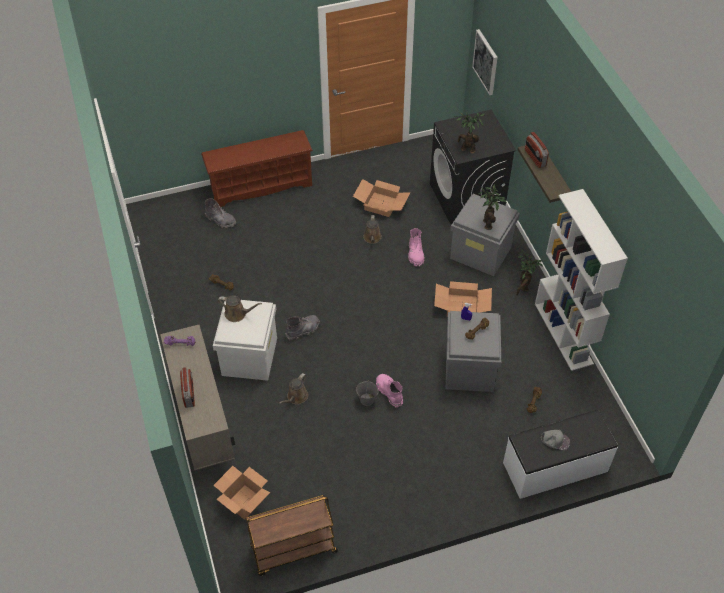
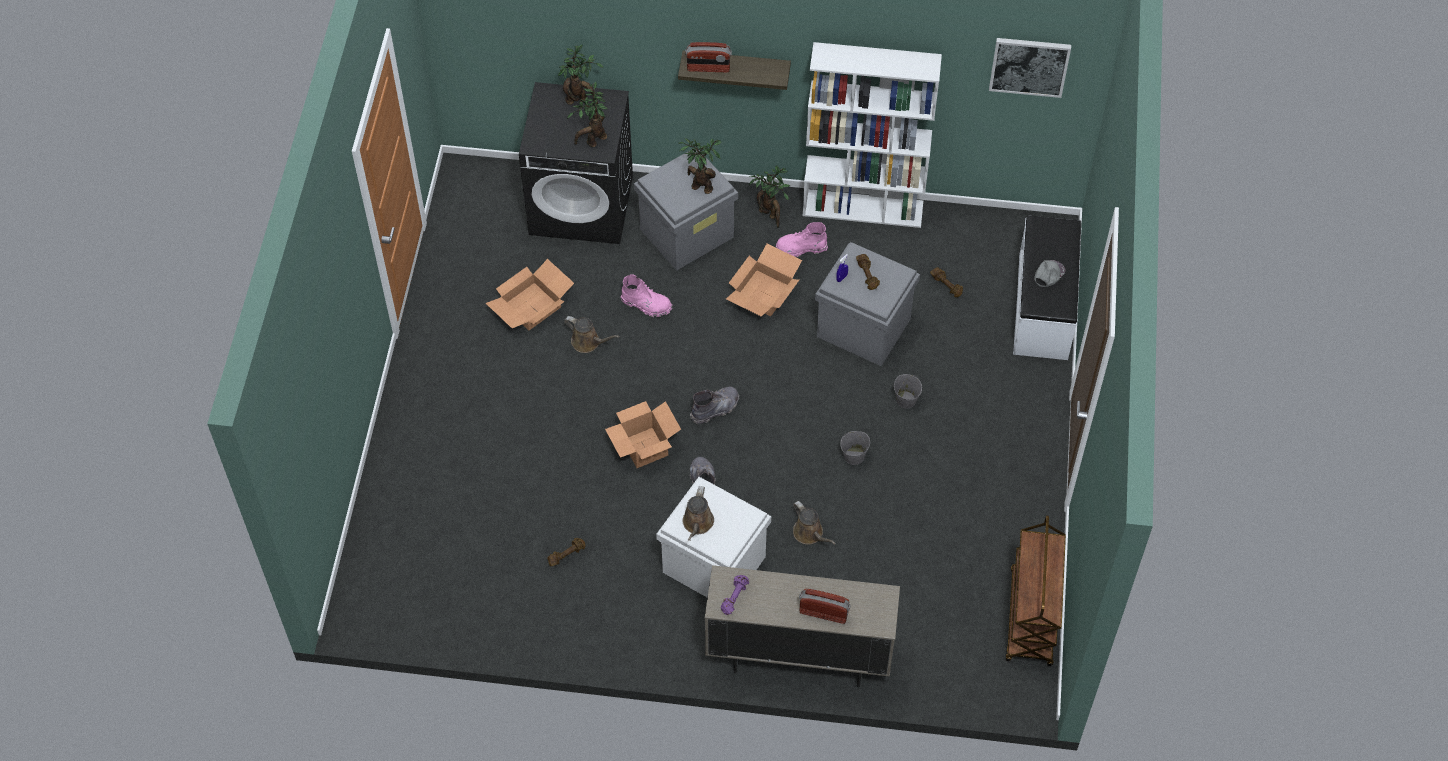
camera: 65 degrees left, 5 degrees up
(221, 220) = (438, 515): grey boot -> grey boot (715, 408)
(237, 314) = (697, 524): brown watering can -> brown watering can turned 150 degrees clockwise
(244, 502) = (940, 649): cardboard box -> cardboard box (645, 448)
(261, 186) = (401, 439): brown shoe rack -> none
(389, 392) = (855, 427): pink boot -> pink boot (801, 248)
(427, 412) = (905, 400): none -> grey bucket
(486, 62) = (488, 37): picture -> picture (1029, 66)
(492, 132) = (579, 100): none -> potted plant

